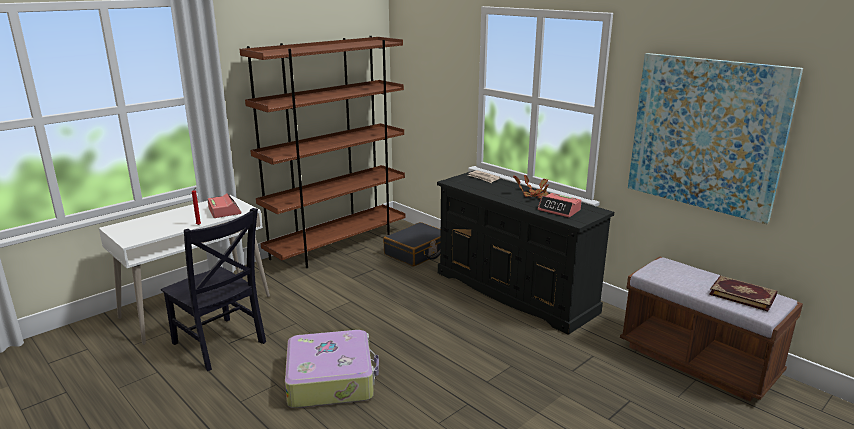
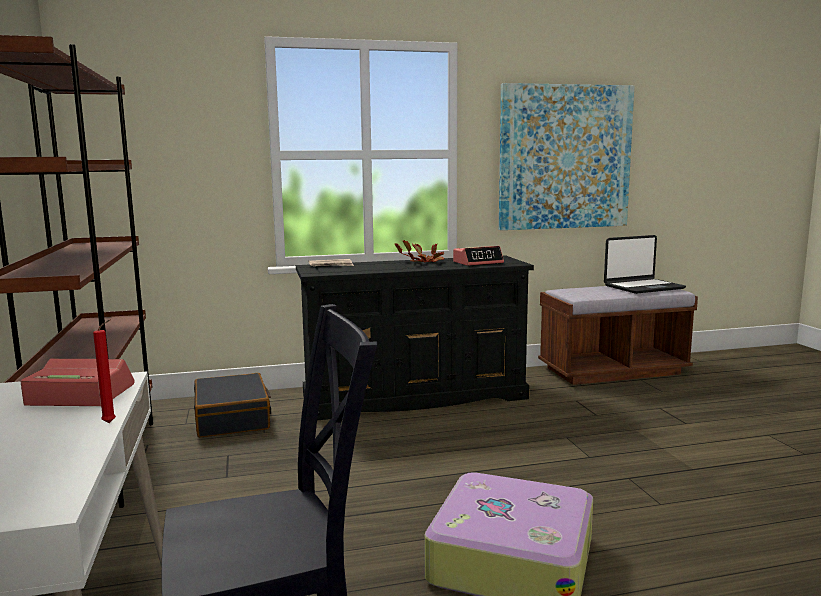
camera: 60 degrees left, 10 degrees down
(742, 294) = (643, 287): book -> laptop

